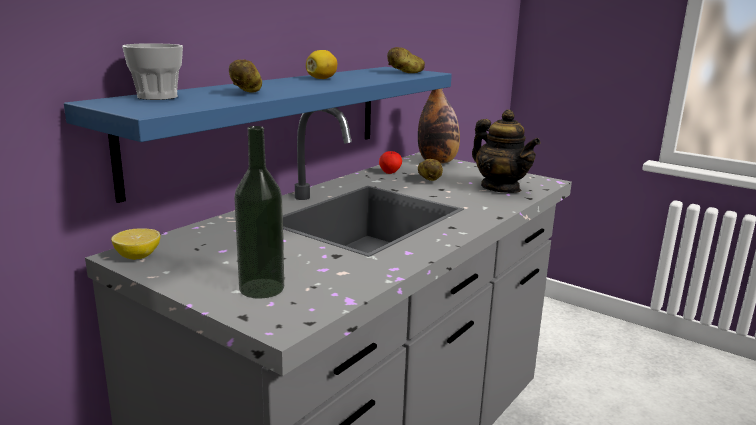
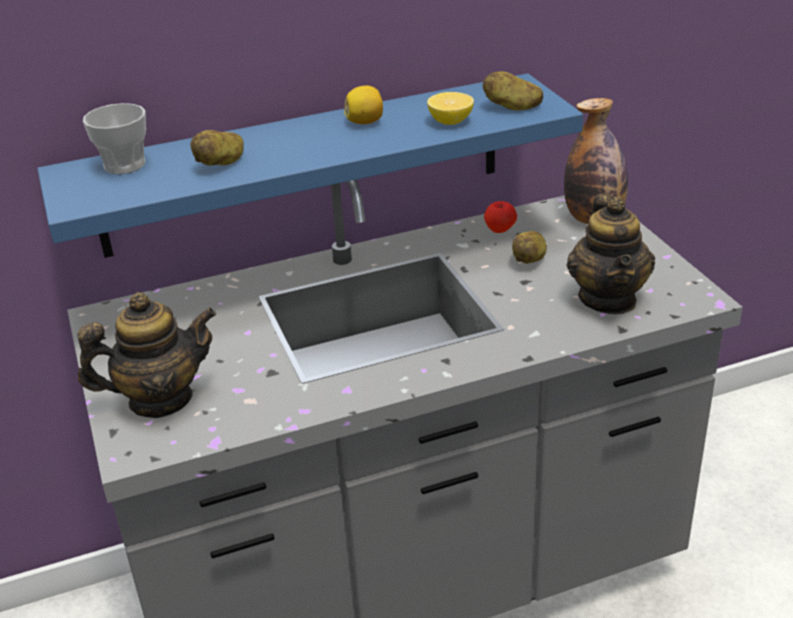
camera: 35 degrees right, 15 degrees up
(138, 256) = (105, 321): lemon -> lemon (450, 121)
(261, 288) = (160, 399): bottle -> teapot

